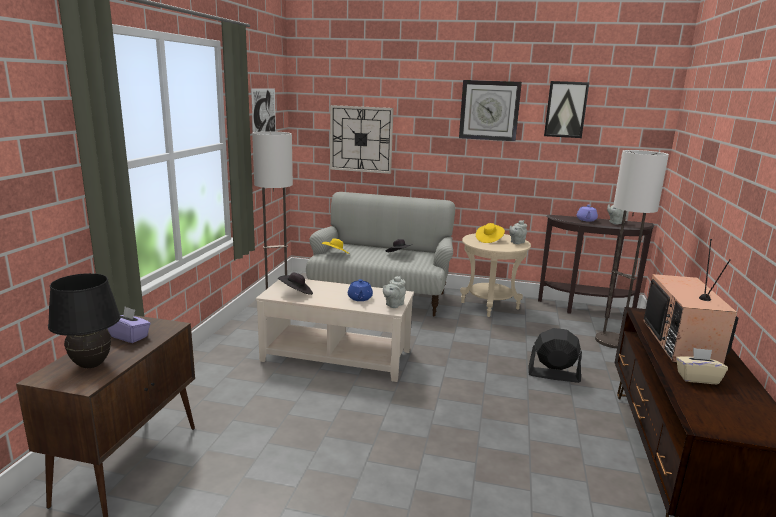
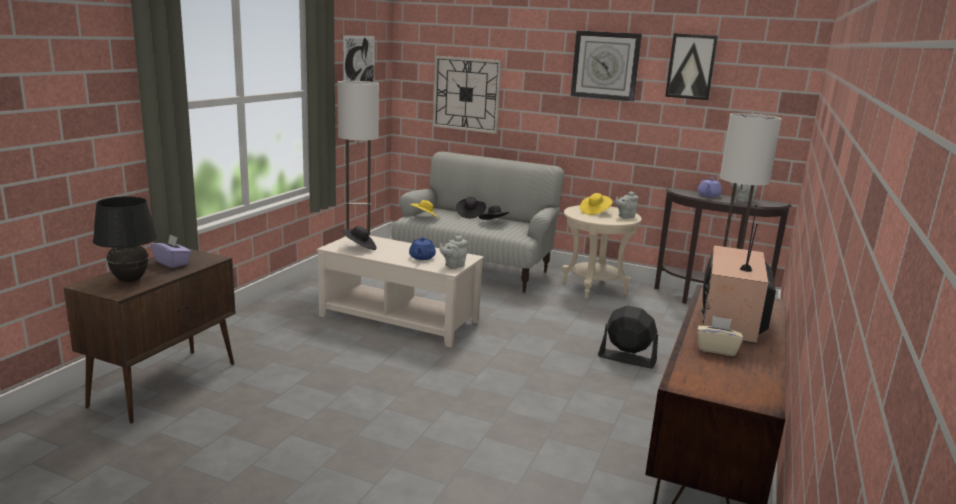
camera: 10 degrees right, 0 degrees up
(373, 248) = (470, 215): none -> black hat

